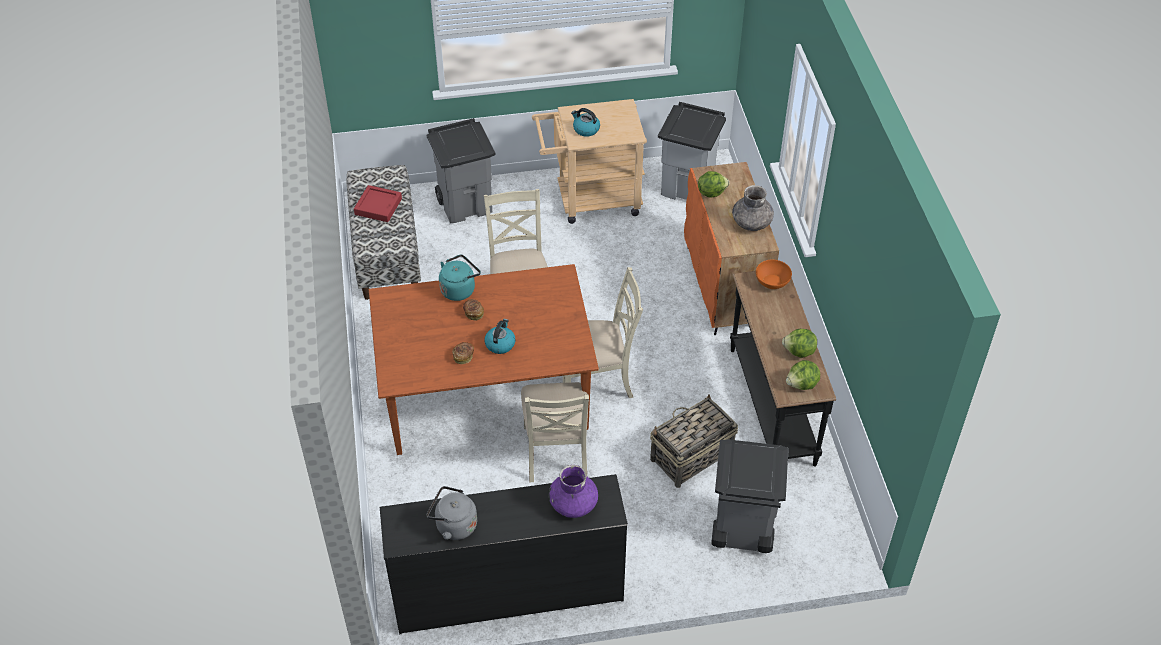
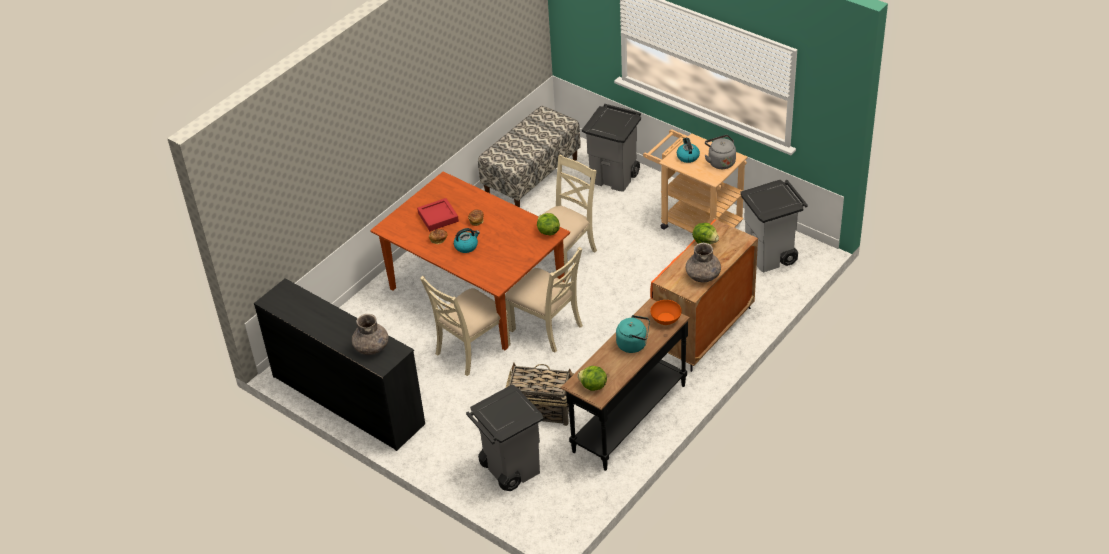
camera: 50 degrees right, 5 degrees down
(378, 206) = (530, 136): red tray -> red tray (438, 217)
(453, 525) = (303, 312): grey kettle -> grey kettle (720, 162)
(459, 289) = (487, 202): turquoise kettle -> turquoise kettle (634, 344)
(573, 504) = (371, 347): purple vase -> grey vase
(799, 352) = (619, 368): lettuce -> lettuce (548, 231)

